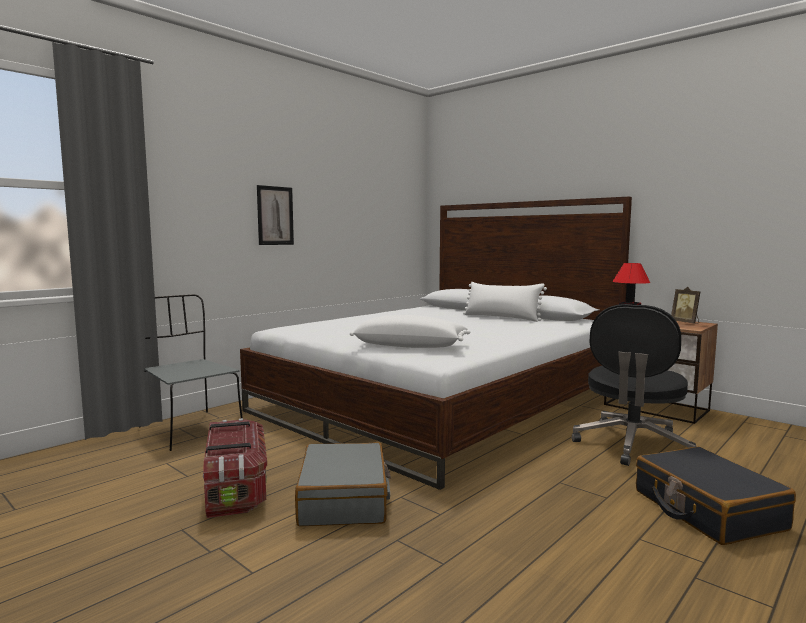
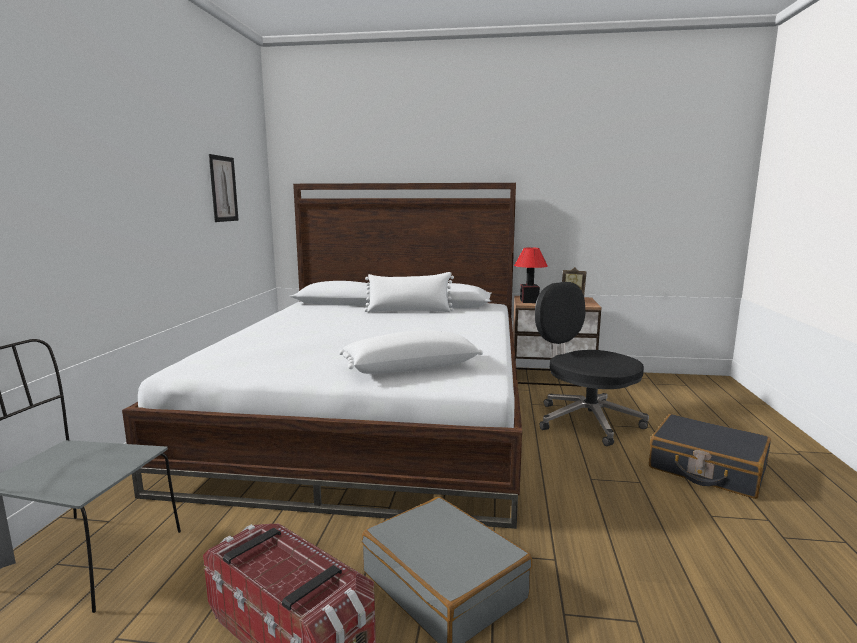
camera: 35 degrees left, 5 degrees up
(275, 215) = (123, 200): picture -> picture (223, 189)
(631, 445) = (585, 421): black office chair -> black office chair turned 150 degrees clockwise

